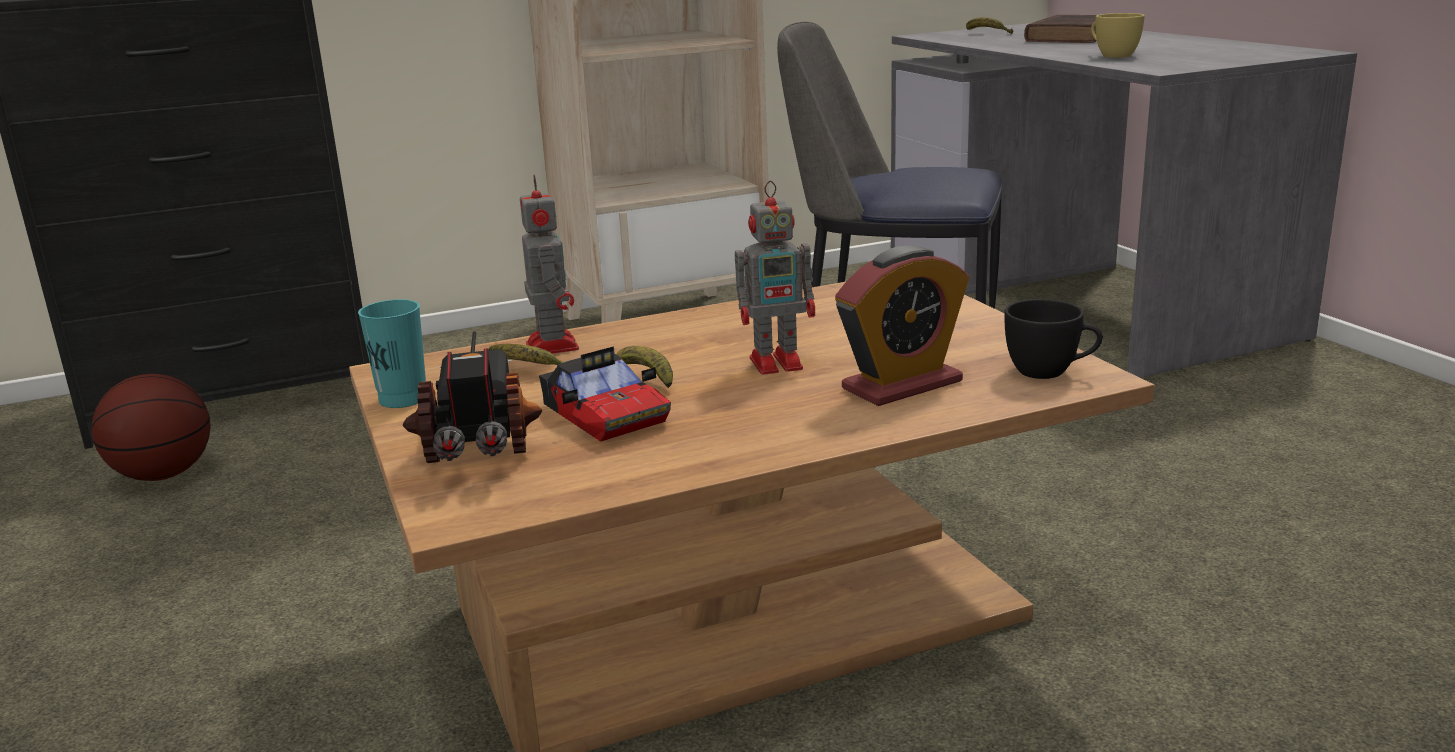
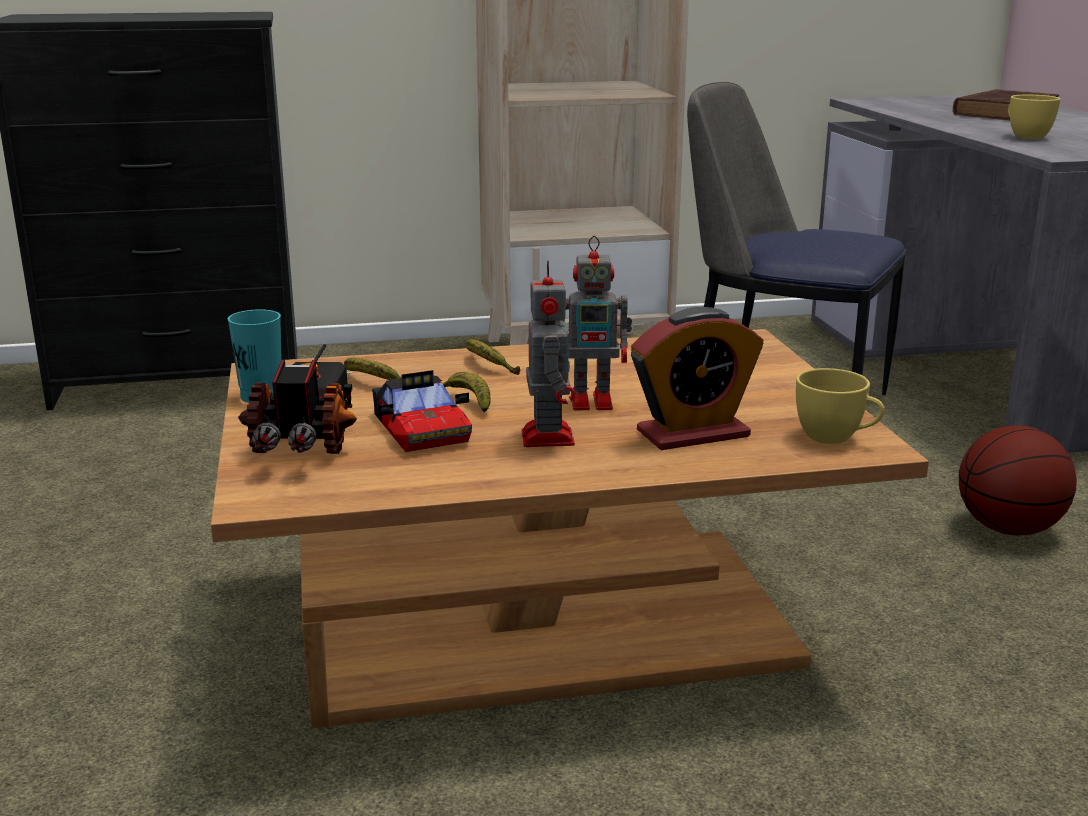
camera: 10 degrees right, 0 degrees up
(164, 475) = (102, 440): basketball -> basketball (1008, 529)
(551, 345) = (406, 363): toy robot -> toy robot (547, 436)
(986, 33) = (923, 103): banana -> banana (487, 366)
(1050, 372) = (836, 438): black cup -> yellow cup

